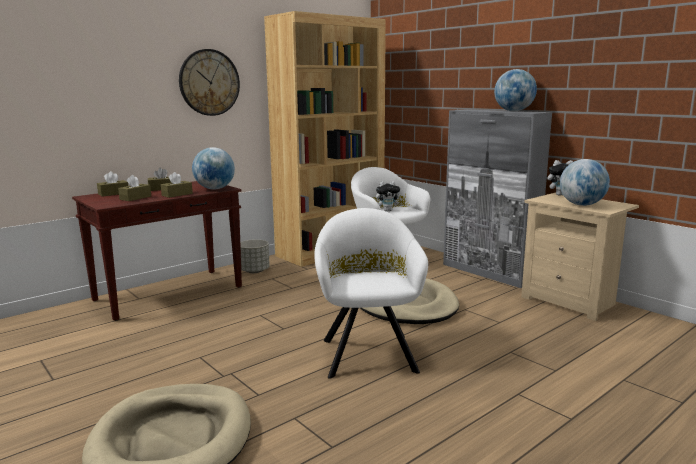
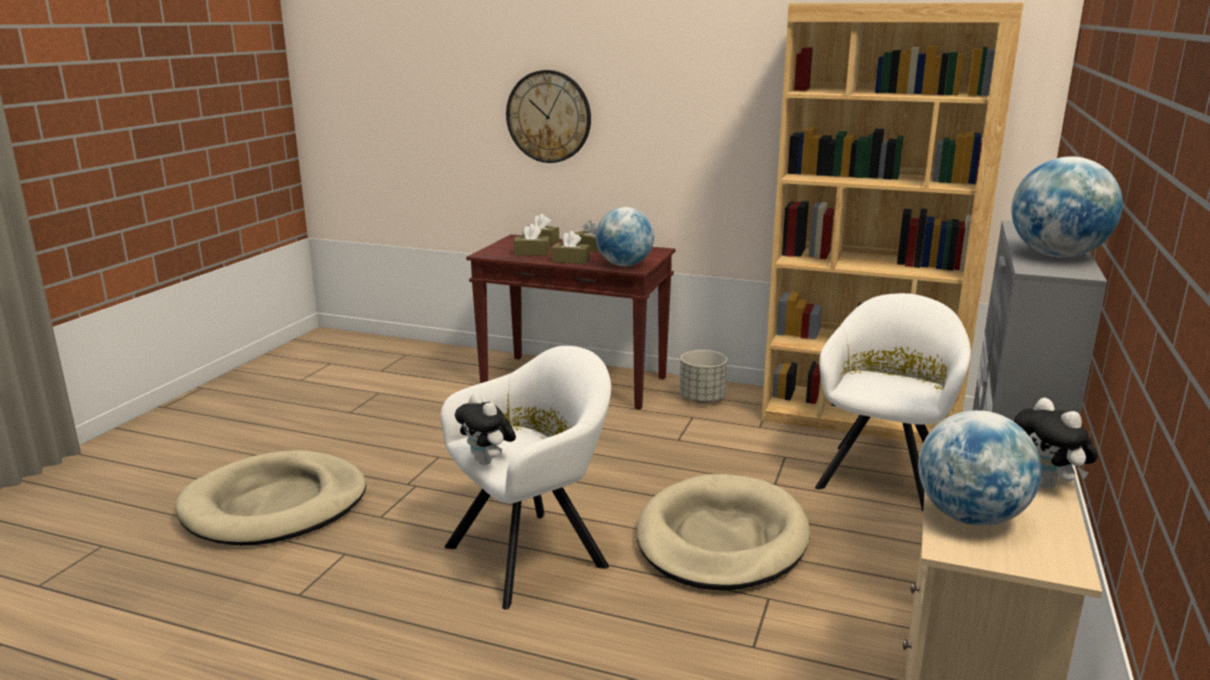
camera: 60 degrees right, 5 degrees up
(209, 82) = (700, 109): wall clock -> wall clock (549, 116)
(388, 210) = (886, 382): plush toy -> plush toy (487, 462)

